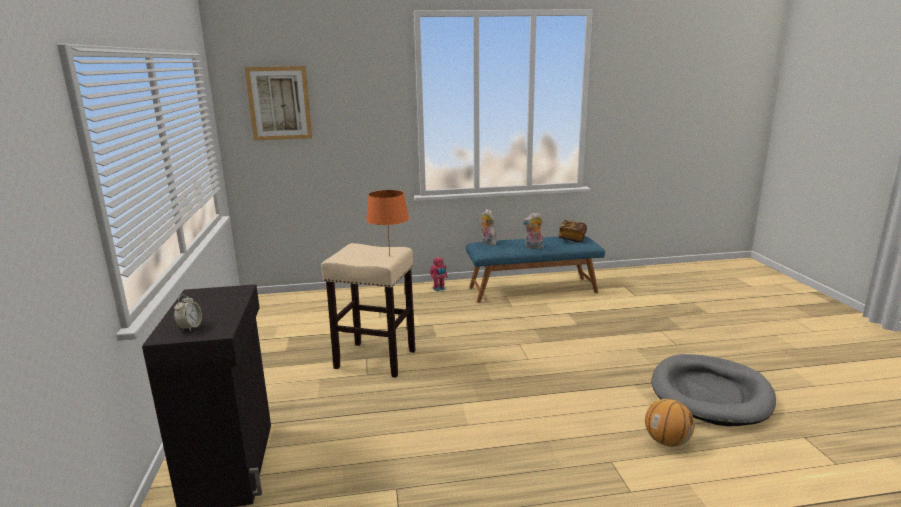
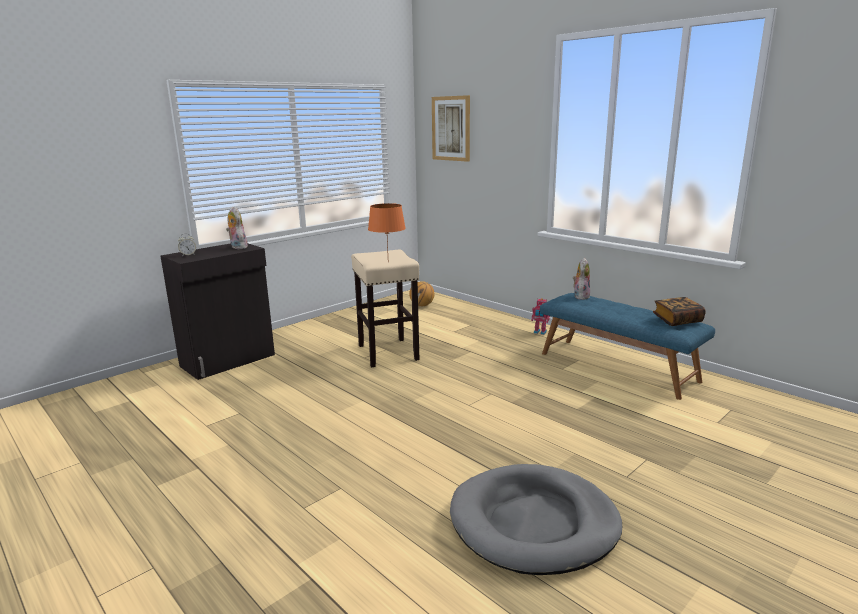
camera: 55 degrees right, 0 degrees up
(533, 247) = (609, 313): plush toy -> plush toy (237, 247)
(667, 441) = (402, 511): basketball -> basketball (422, 305)

